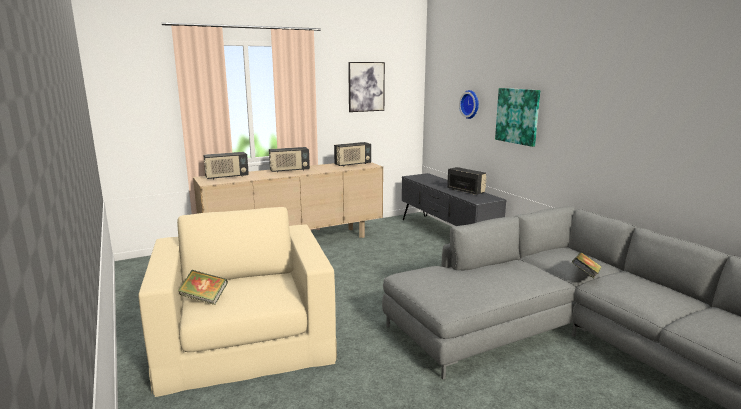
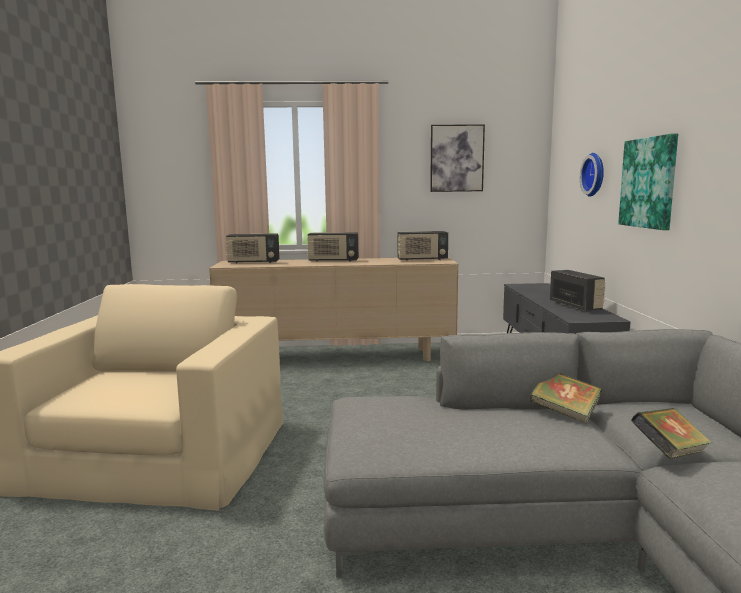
camera: 25 degrees right, 5 degrees down
(204, 298) = (86, 386): book -> book (564, 413)

